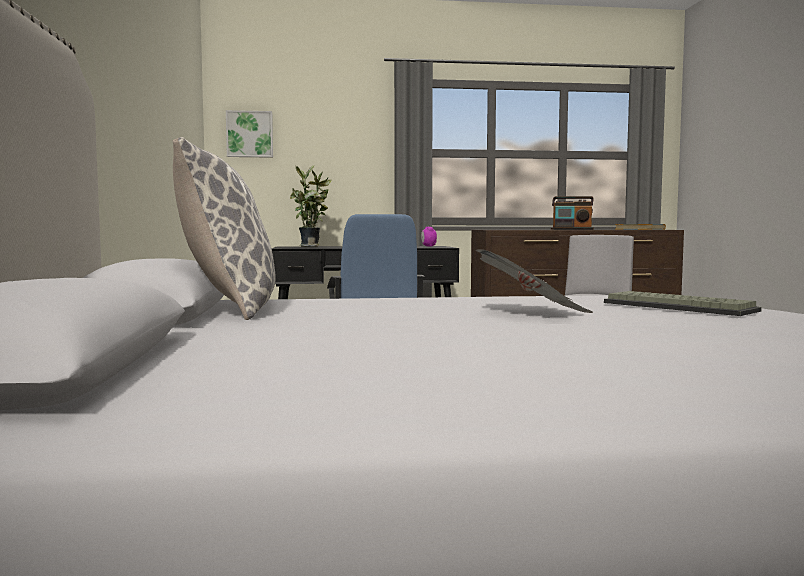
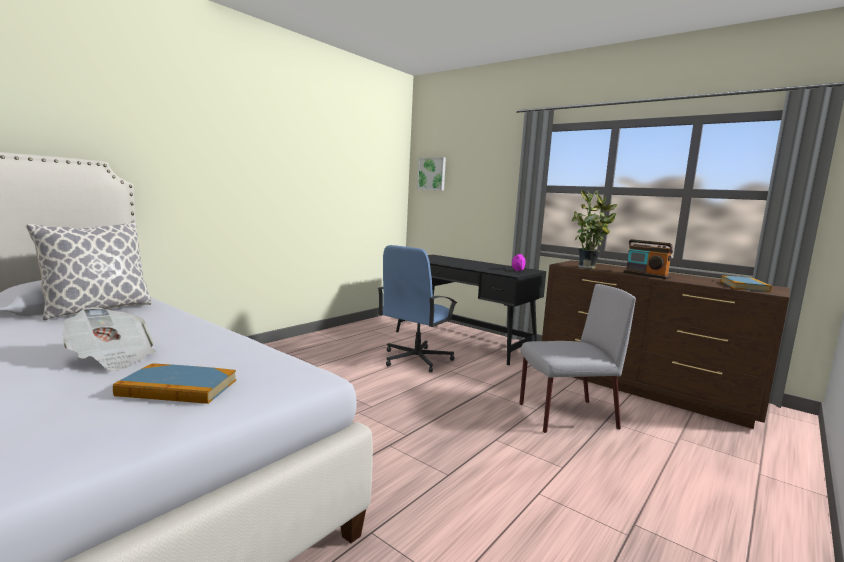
camera: 45 degrees right, 5 degrees up
(312, 246) = (445, 258): potted plant -> potted plant (589, 268)
(680, 307) = (178, 388): keyboard -> book

